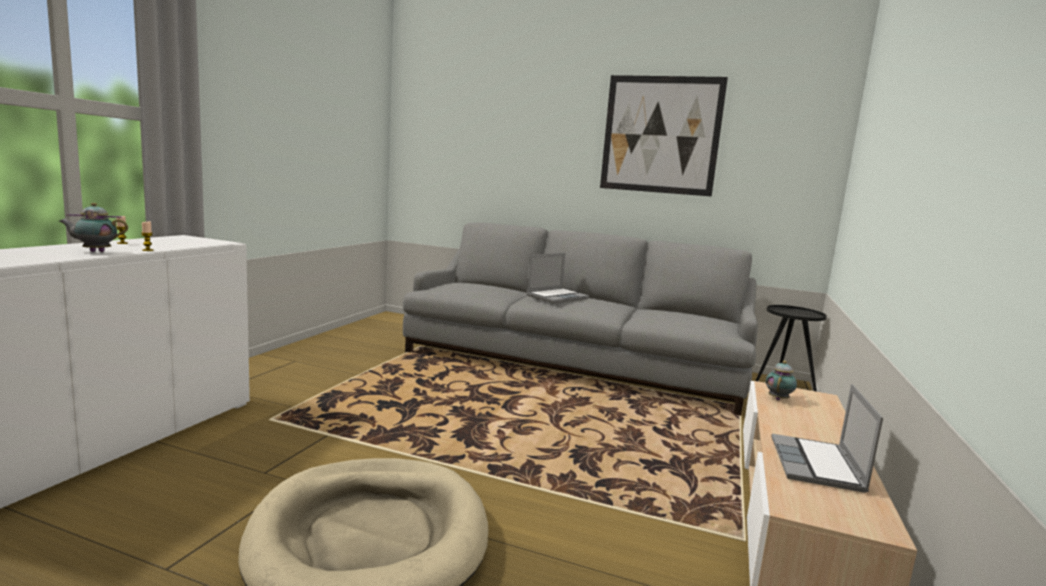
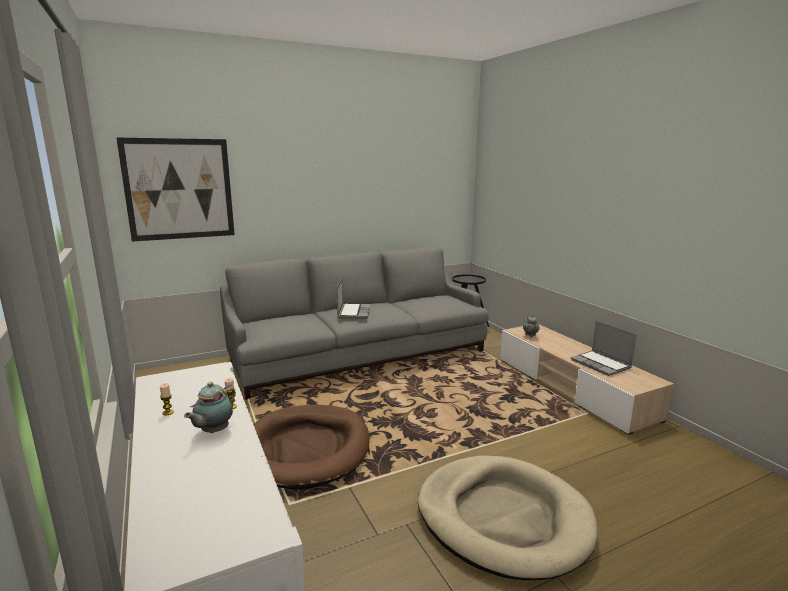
camera: 45 degrees left, 5 degrees up
(364, 398) = (306, 449): none -> brown dog bed
(660, 135) = (370, 174): picture -> picture (179, 189)

